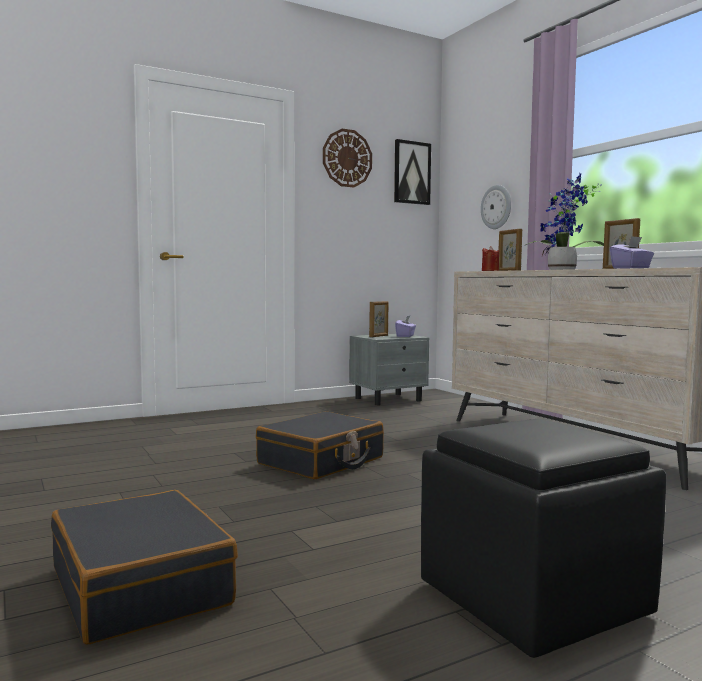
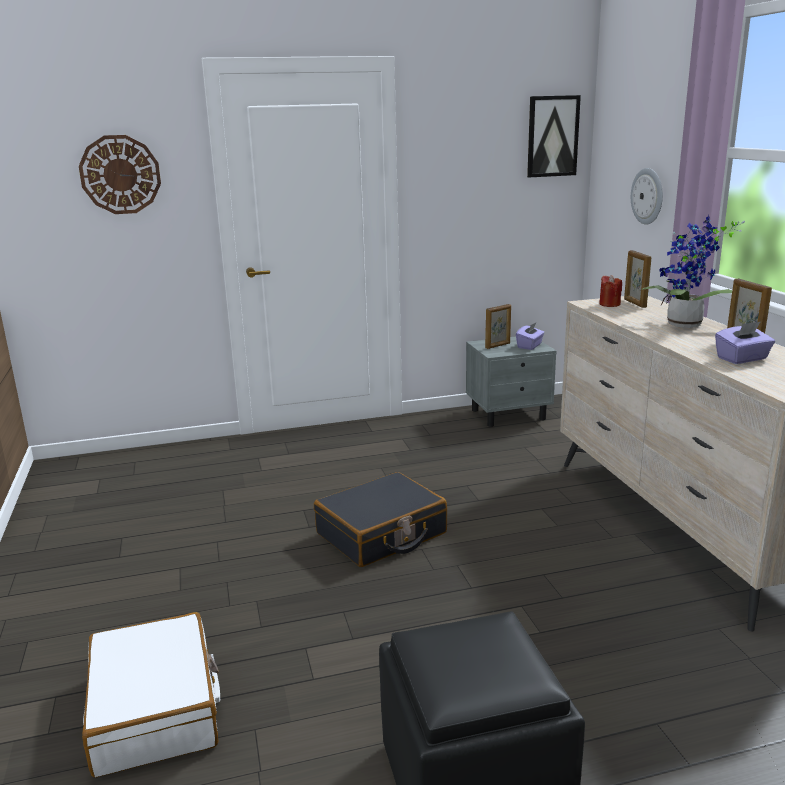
camera: 15 degrees right, 15 degrees up
(141, 586) = (156, 709): black suitcase -> white suitcase
(347, 158) = (464, 130): wall clock -> wall clock (120, 174)

